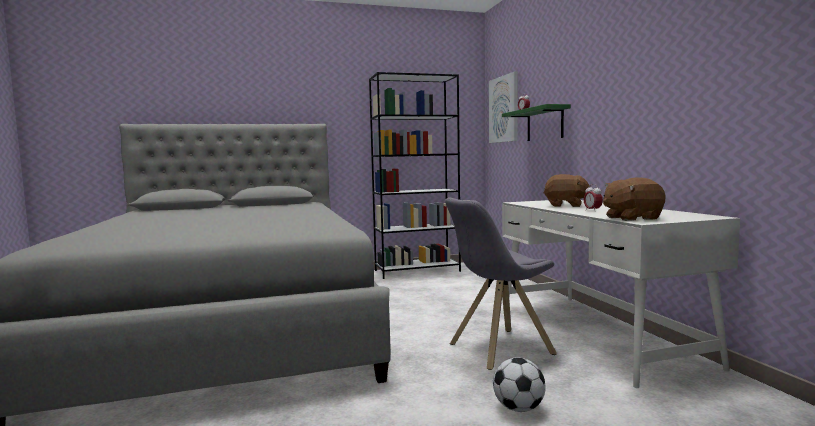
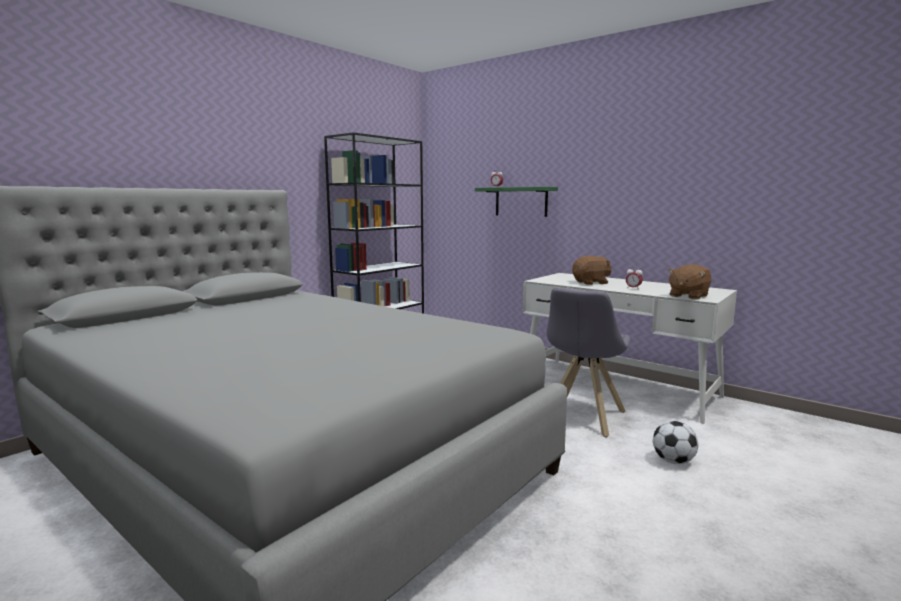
camera: 35 degrees left, 5 degrees up
(504, 109) = (457, 180): picture -> none

